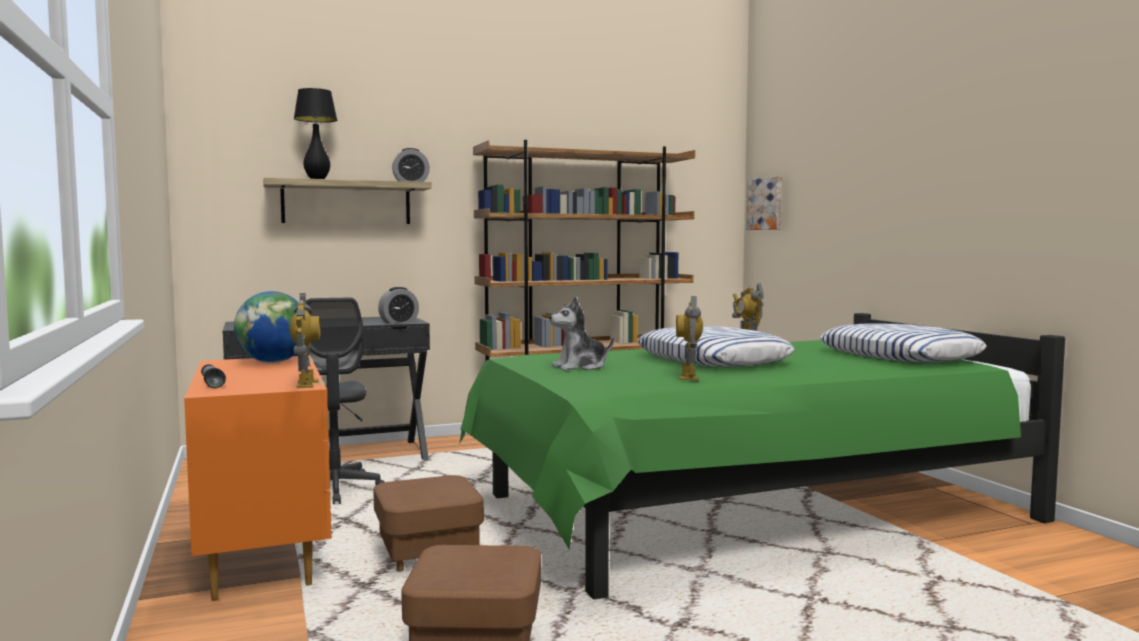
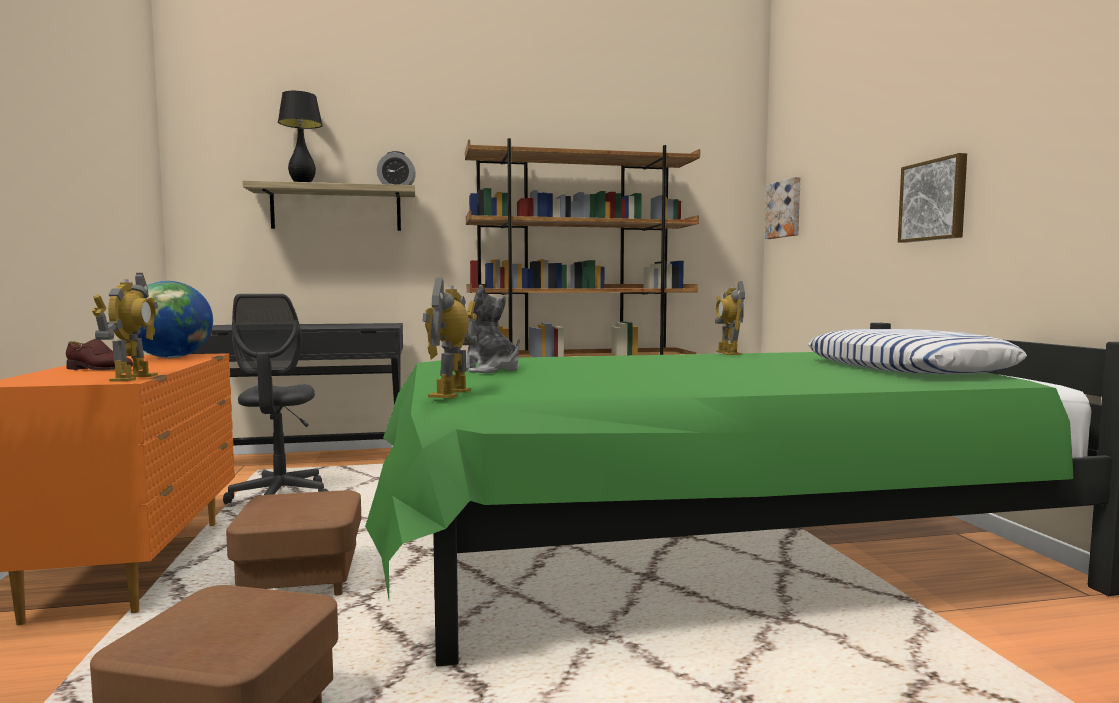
camera: 10 degrees right, 0 degrees up
(212, 384) = (41, 375): flashlight -> none
(245, 376) = (99, 369): none -> brown shoe
(399, 322) = (371, 327): alarm clock -> none
(580, 367) = (490, 370): plush toy -> plush toy turned 60 degrees clockwise
(688, 377) = (600, 383): toy robot -> toy robot (451, 393)
(713, 359) = (662, 366): pillow -> none
(907, 213) = (934, 200): none -> picture

